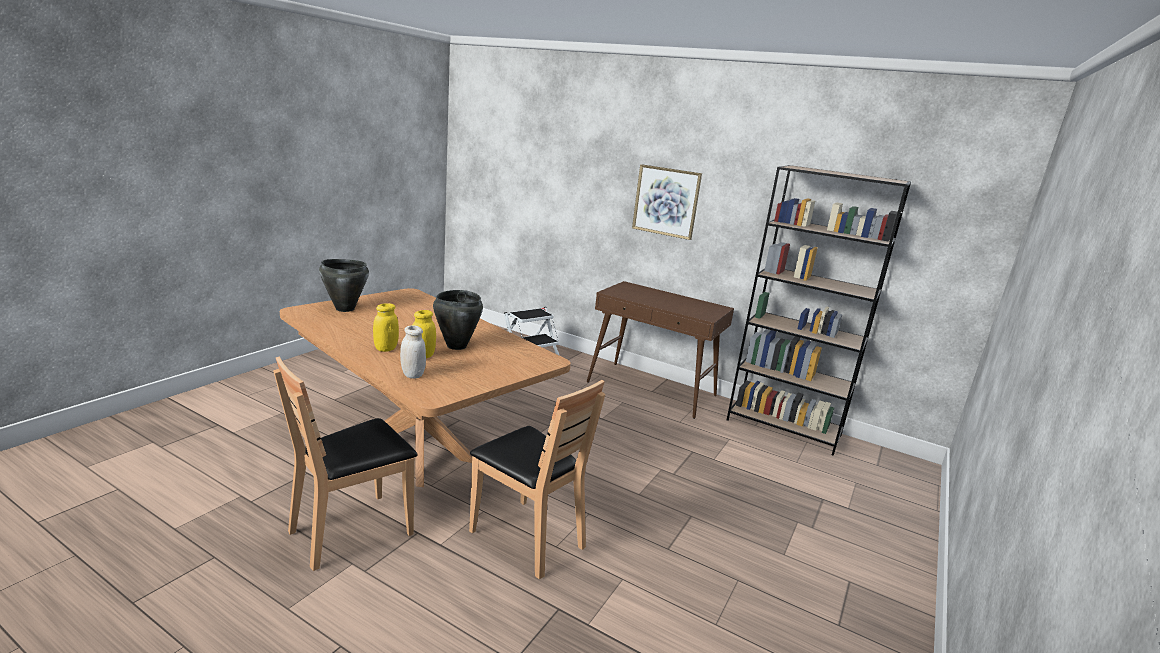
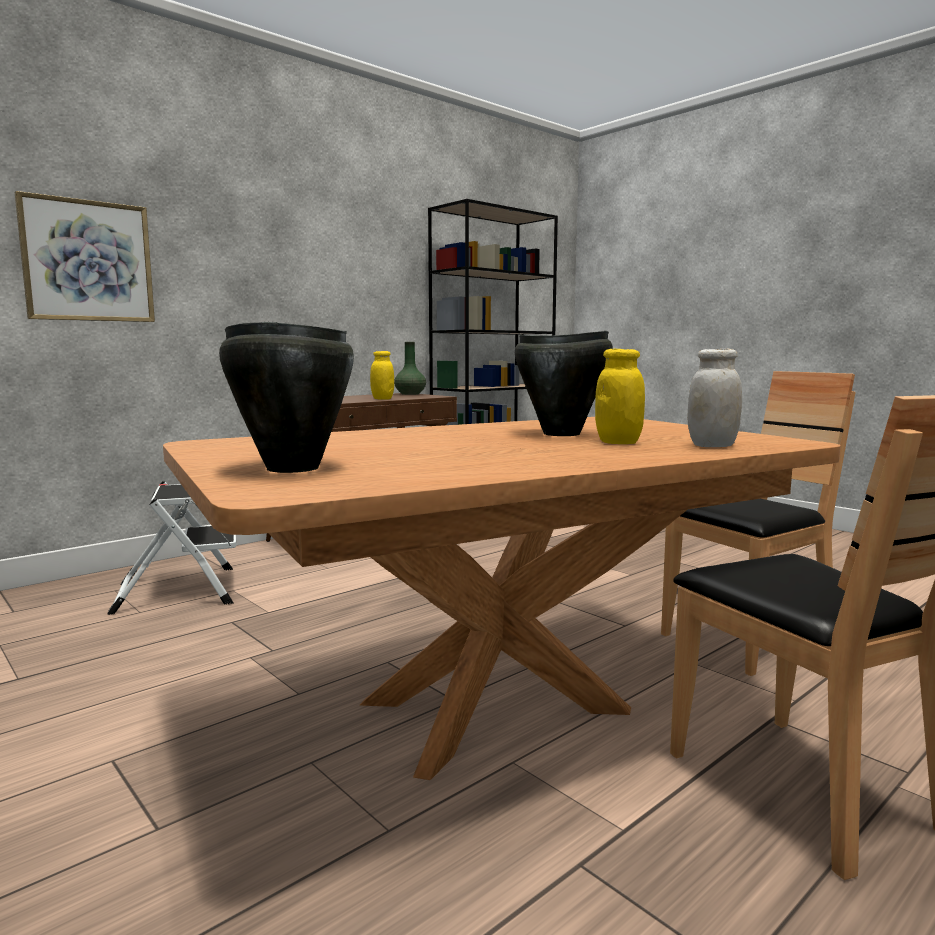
camera: 70 degrees left, 10 degrees down
(386, 348) = (587, 452): yellow jar -> yellow jar (382, 399)
(666, 201) = (294, 265): picture -> picture (88, 261)
(717, 309) = (410, 394): none -> green vase

